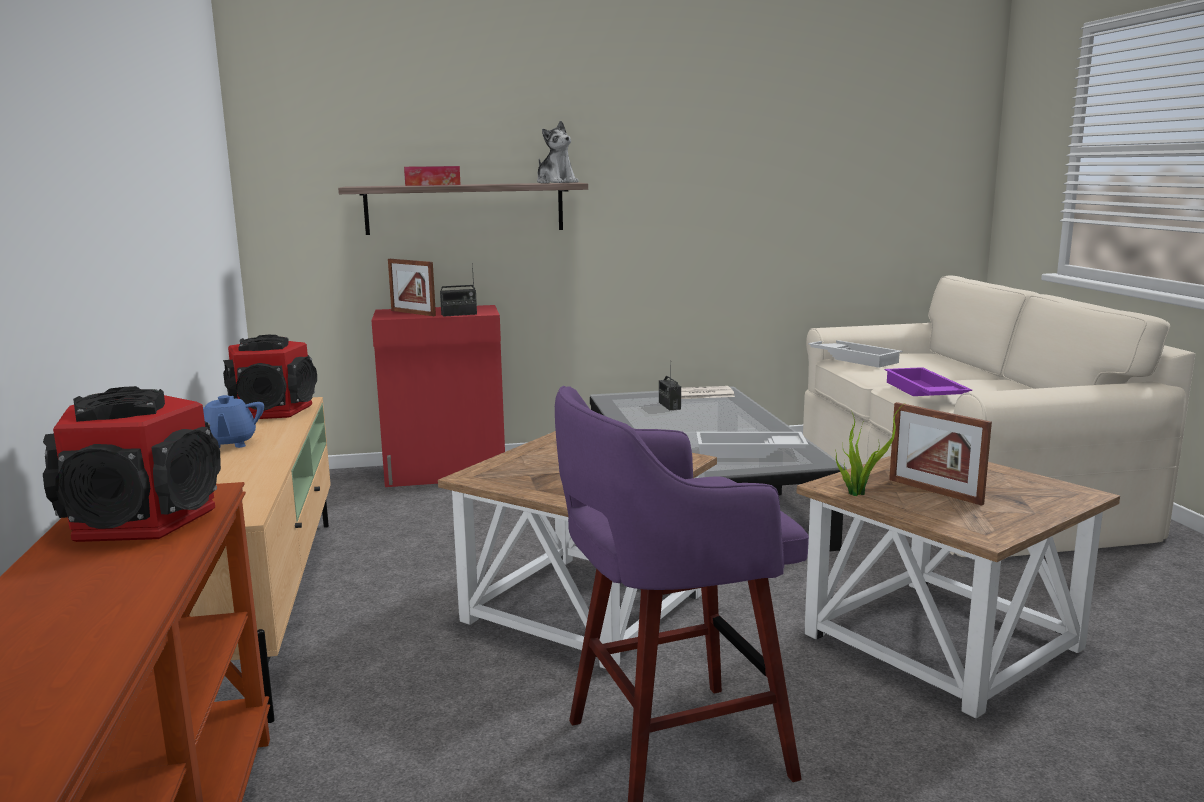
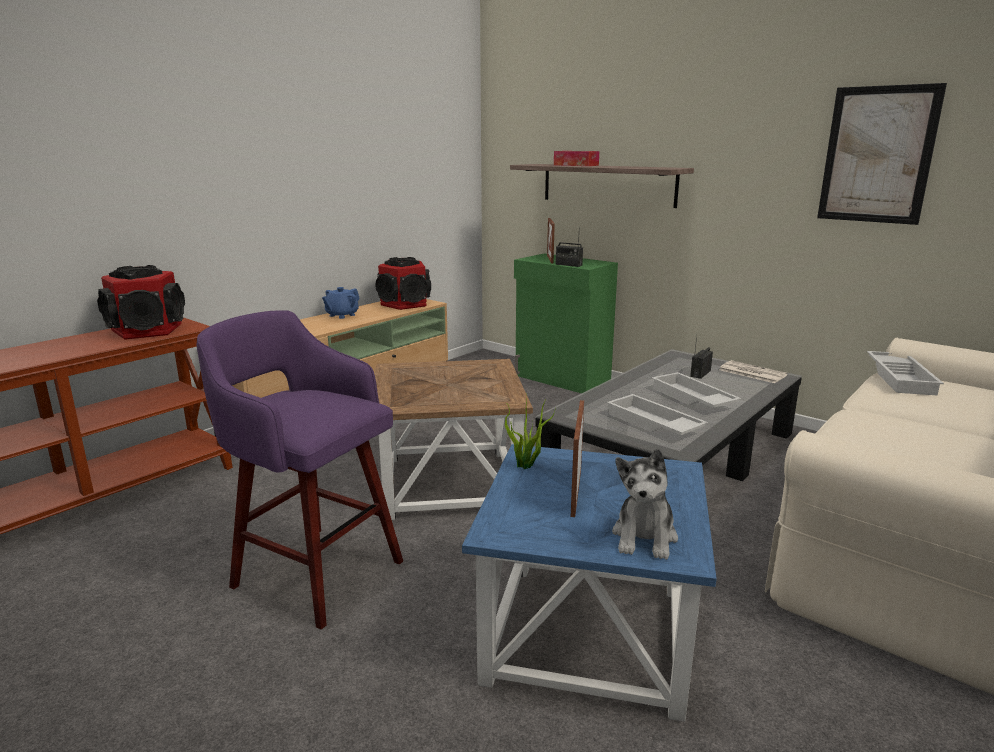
camera: 50 degrees right, 5 degrees up
(446, 473) = (562, 379): red cabinet -> green cabinet
(556, 182) = (663, 167): plush toy -> plush toy (645, 537)
(718, 425) = (691, 398): none -> white tray
(759, 162) = (877, 155): none -> picture
(923, 392) = (856, 425): purple tray -> none
(946, 641) = (590, 636): brown side table -> blue side table

